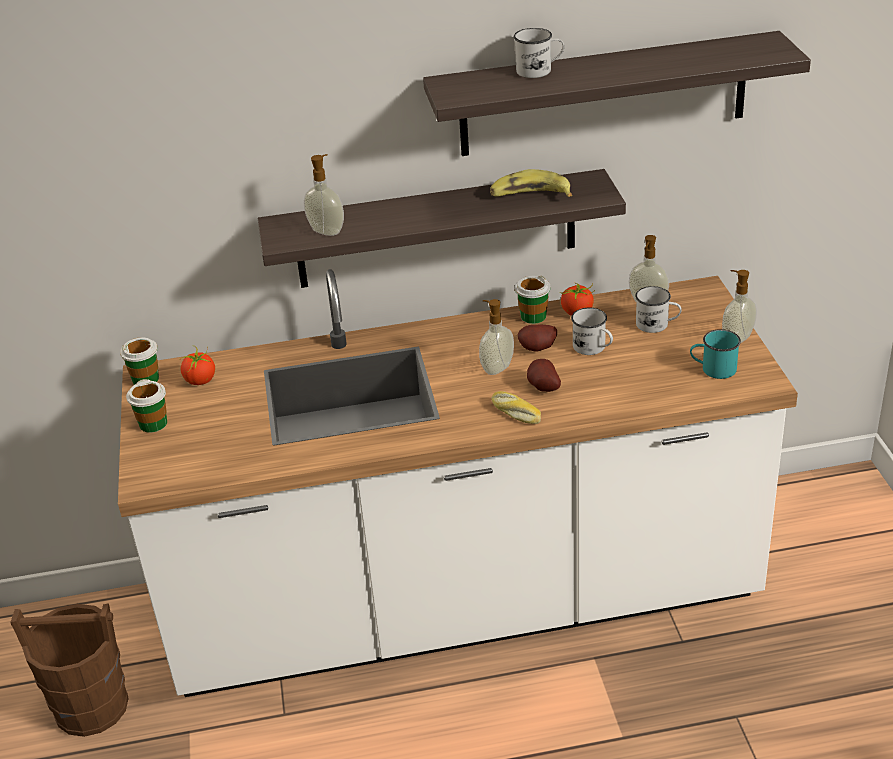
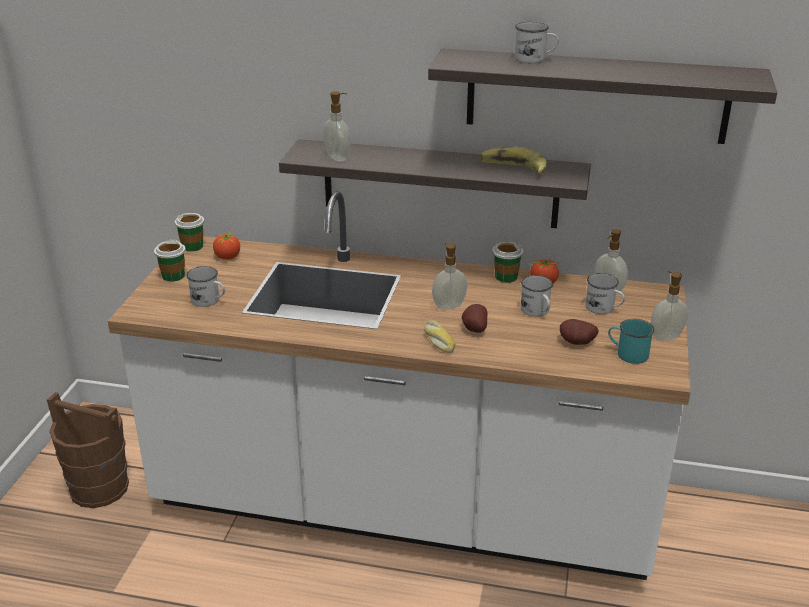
camera: 20 degrees right, 5 degrees down
(222, 442) = (209, 301): none -> white mug
(538, 349) = (492, 301): potato -> potato (577, 343)

